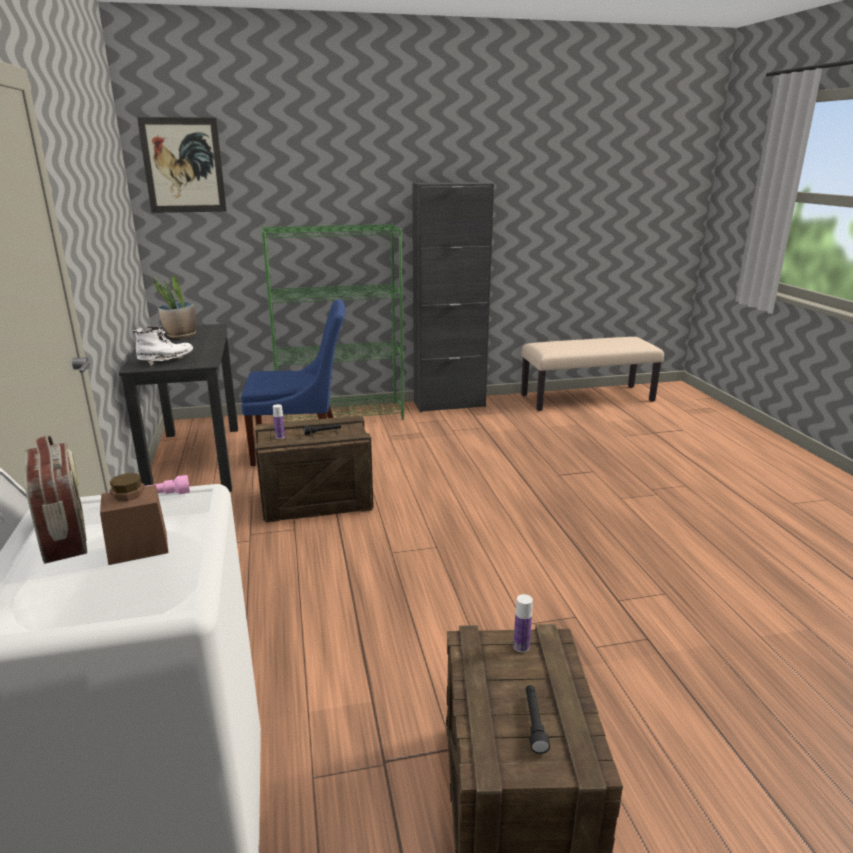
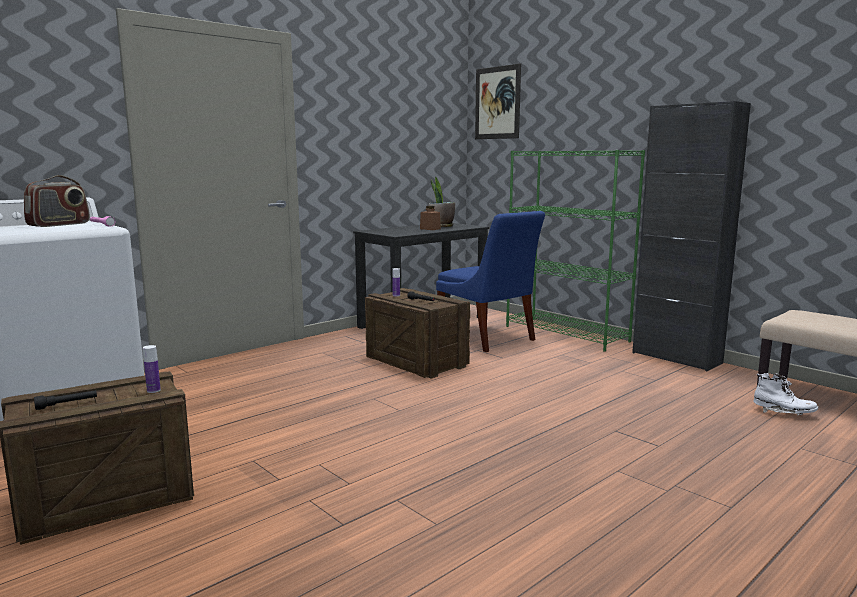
camera: 60 degrees right, 10 degrees down
(138, 547) = (46, 229): brown jar -> brown jar (430, 229)
(166, 361) = (387, 231): white boot -> white boot (783, 413)

